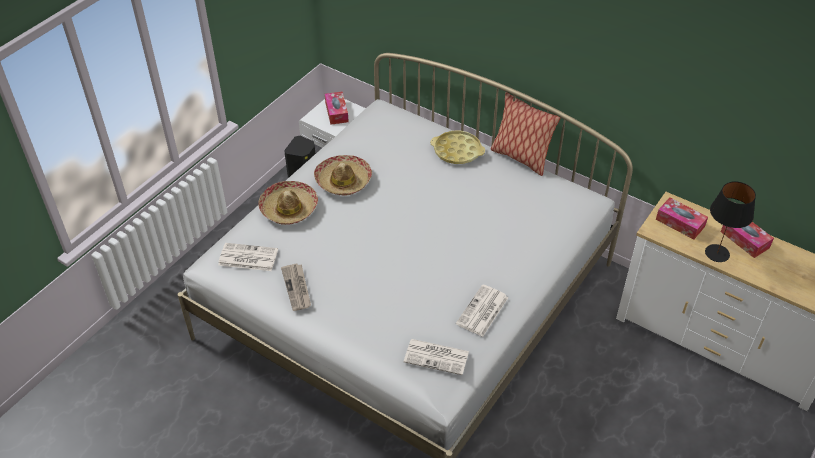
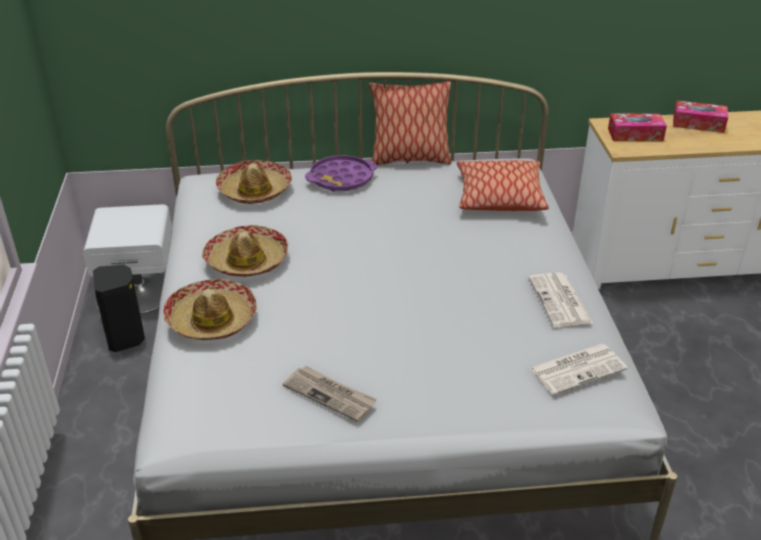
camera: 40 degrees left, 10 degrees down
(247, 258) = (221, 399): newspaper -> none
(336, 112) = (126, 222): tissue box -> none
(398, 133) = (255, 190): none -> hat
(457, 151) = (341, 179): yellow tray -> purple tray
(540, 218) = (499, 197): none -> pillow
(717, 253) = (694, 142): black table lamp -> none

